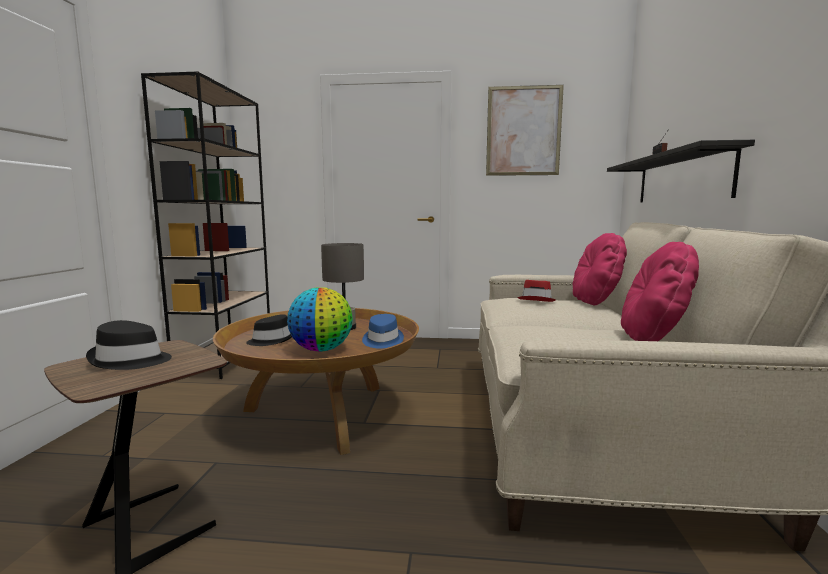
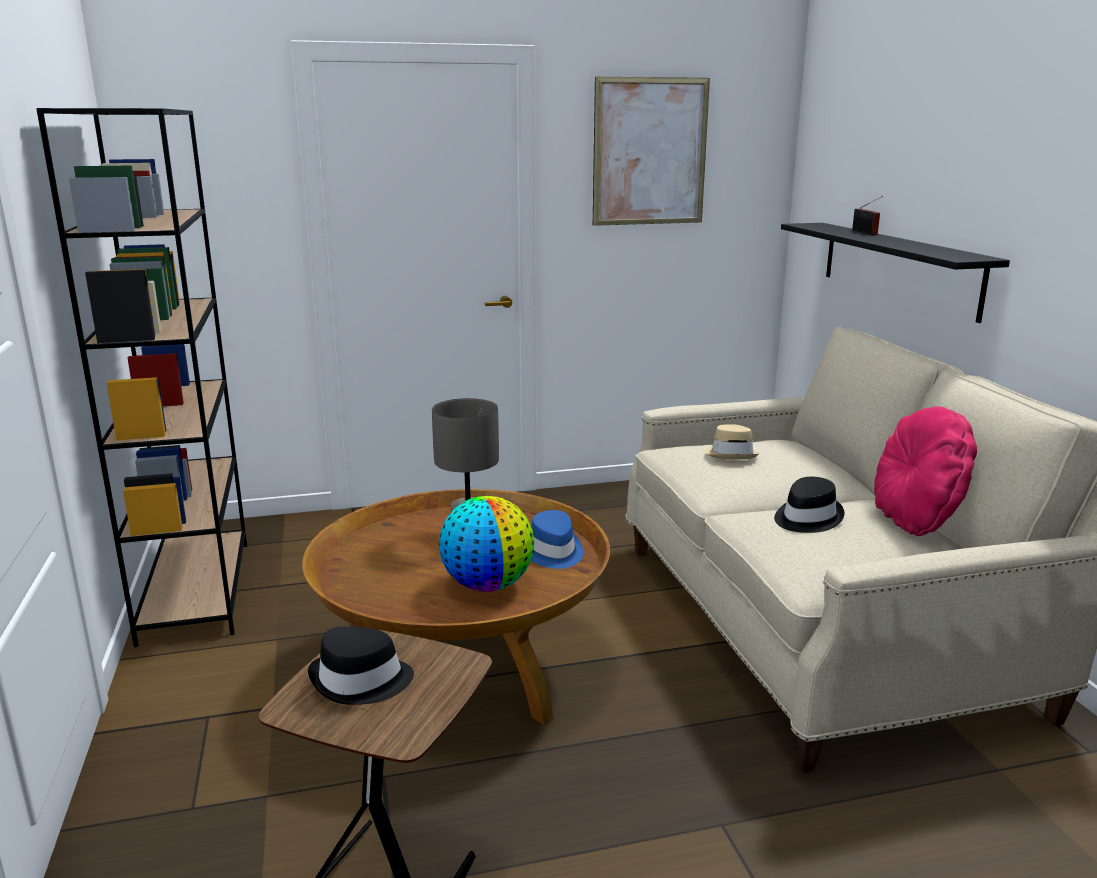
camera: 20 degrees left, 10 degrees up
(271, 340) = (389, 577): black hat -> black hat (806, 518)
(537, 300) = (731, 454): red hat -> beige hat
(596, 303) = (801, 448): pink pillow -> none

